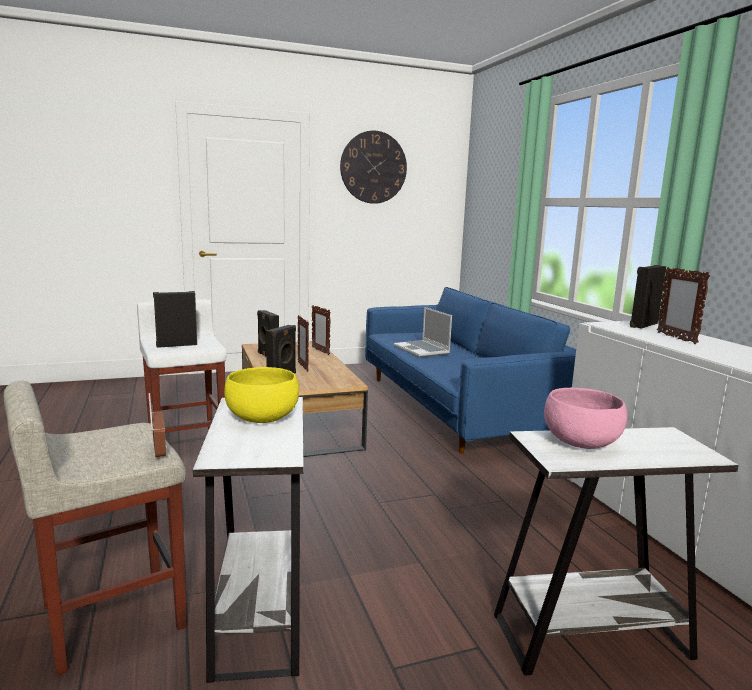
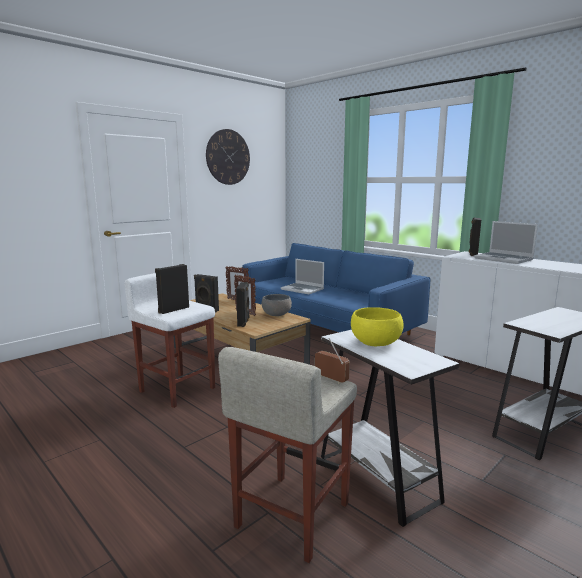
camera: 25 degrees left, 0 degrees up
(336, 374) = (276, 314): none -> grey bowl
(581, 442) = (542, 321): pink bowl -> none
(676, 338) = (504, 259): picture frame -> laptop

